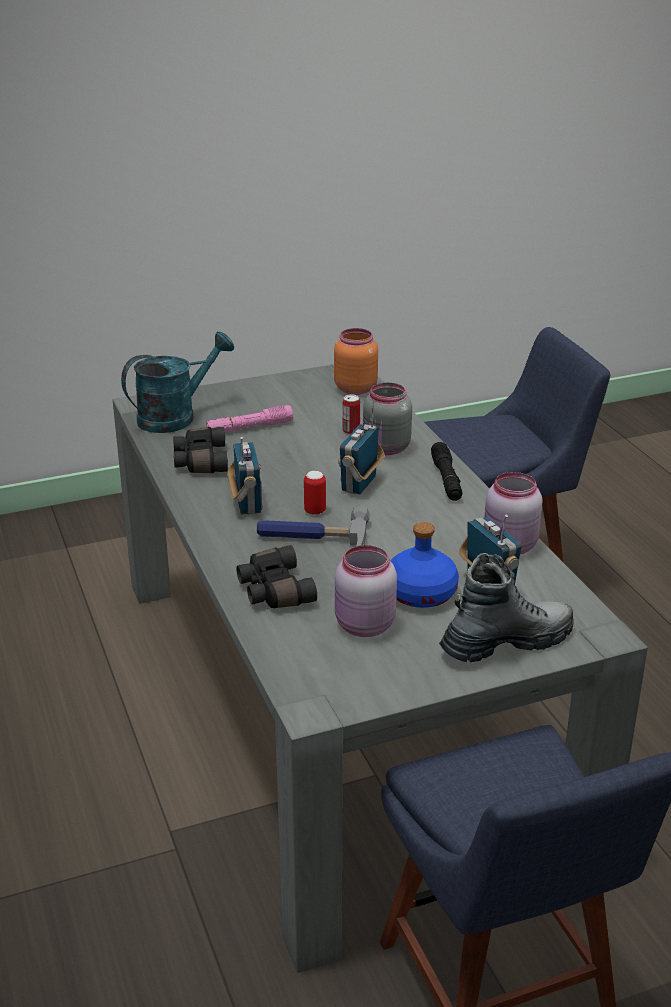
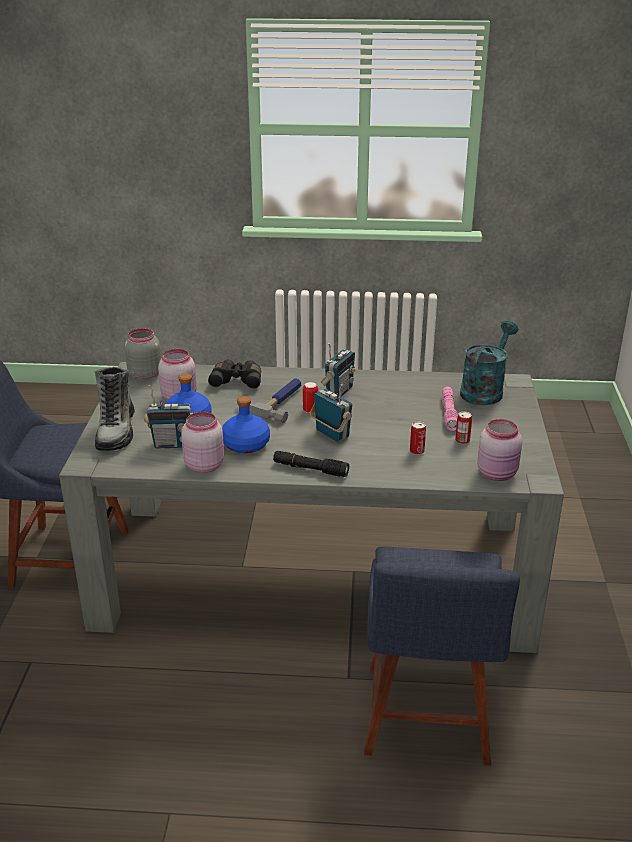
camera: 115 degrees right, 0 degrees up
(175, 416) = (484, 390): turquoise watering can -> turquoise watering can turned 135 degrees counterclockwise
(200, 461) = (409, 387): black binoculars -> none
(247, 504) = (338, 391): radio -> radio turned 75 degrees counterclockwise
(306, 412) = (462, 441): none -> can
(355, 388) = (498, 473): orange jar -> pink jar
(386, 449) = (376, 458): grey jar -> grey jar (144, 374)
(438, 532) = (245, 445): none -> blue bottle

